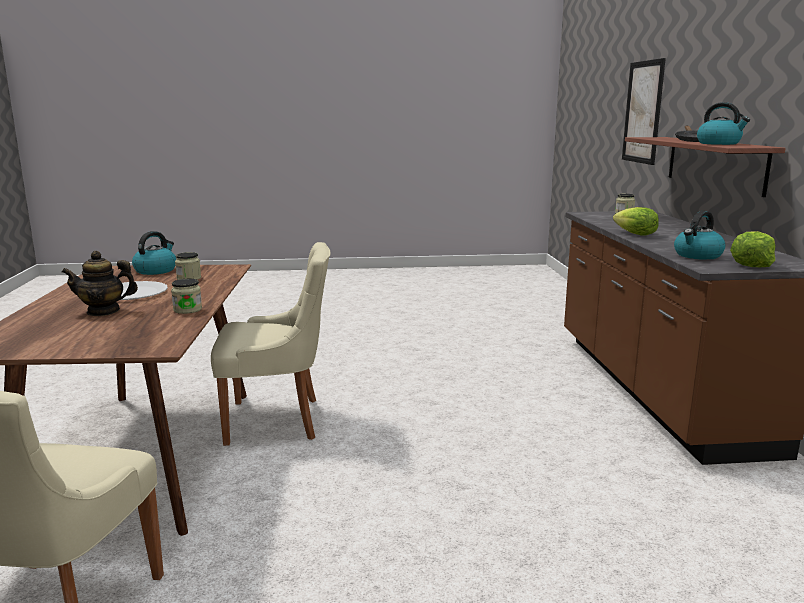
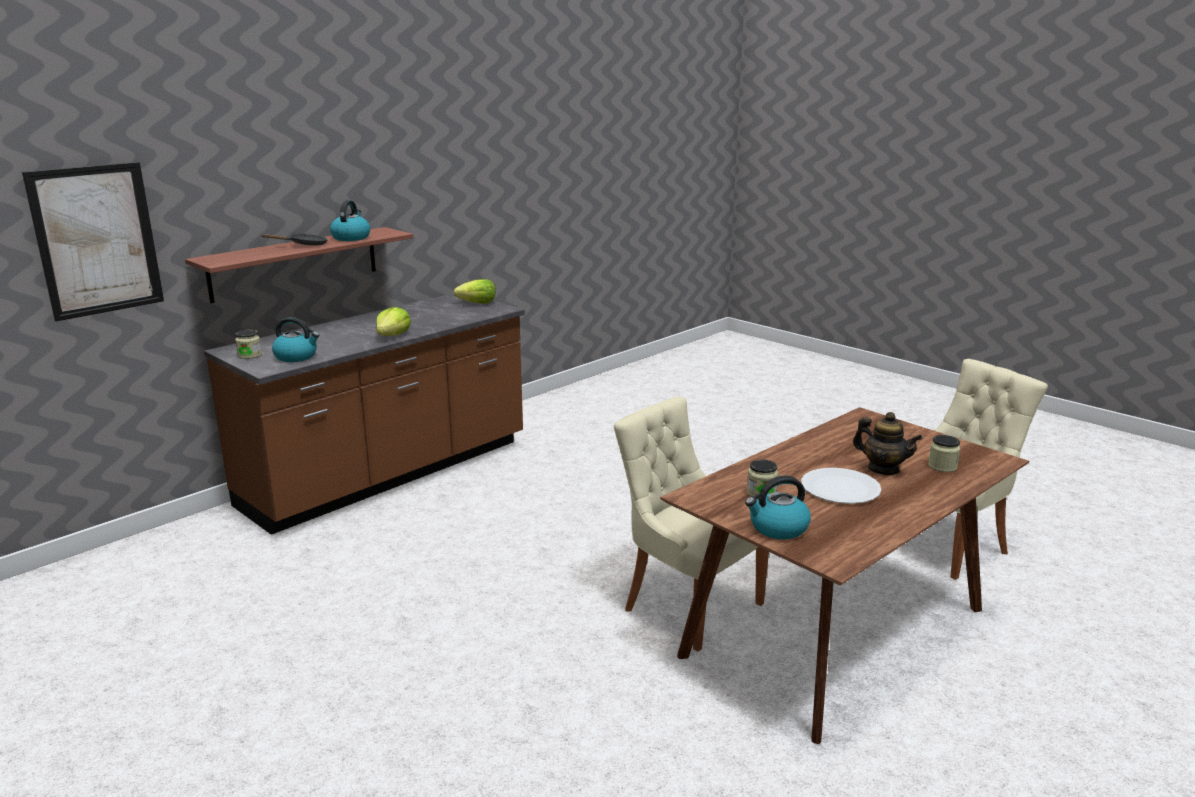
camera: 130 degrees left, 5 degrees up
(187, 310) = (813, 445): jar -> jar (942, 466)
(697, 255) = (467, 314): kettle -> kettle (296, 356)

